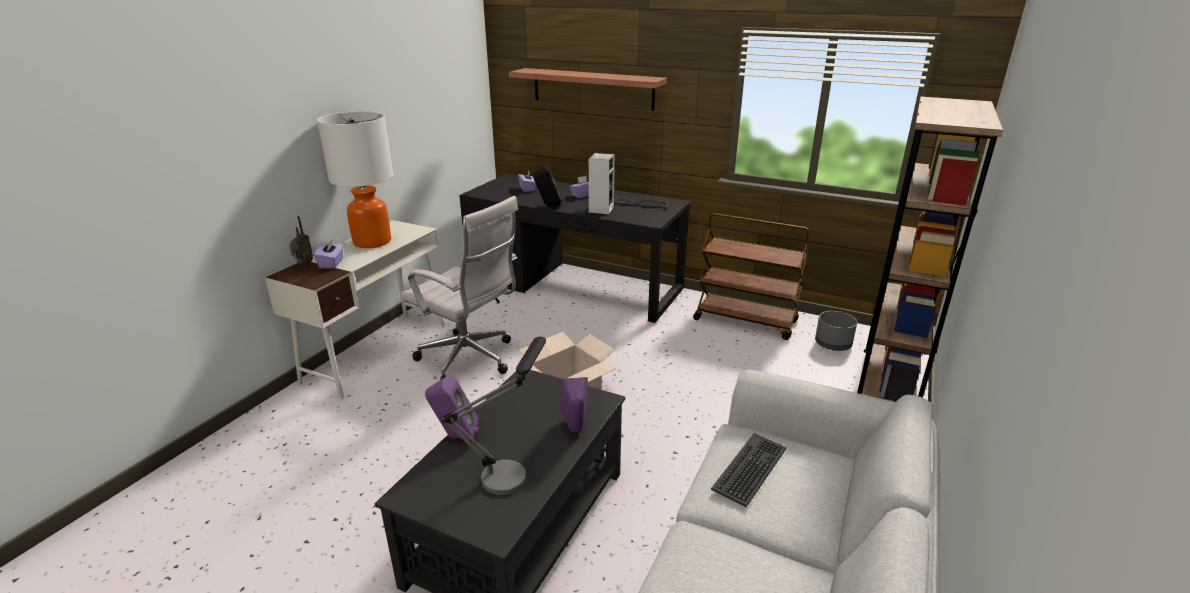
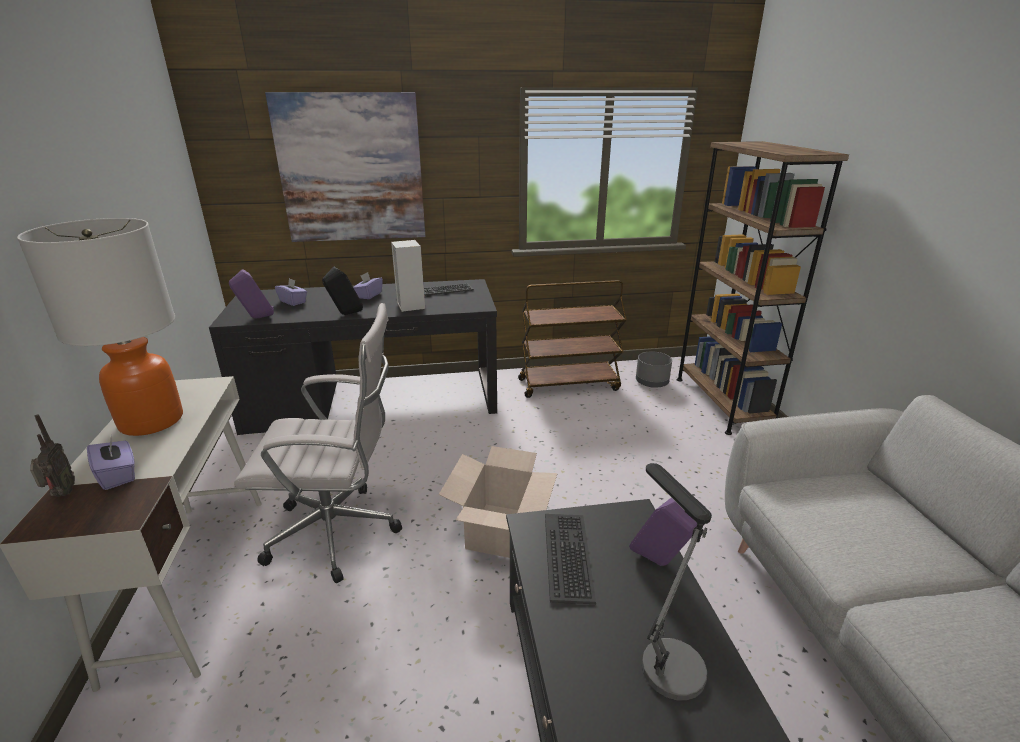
camera: 35 degrees left, 0 degrees up
(455, 437) = (550, 648): purple speaker -> purple speaker (256, 318)
(592, 88) = (351, 169): shelf -> picture
(751, 469) = (836, 520): keyboard -> keyboard (569, 556)

